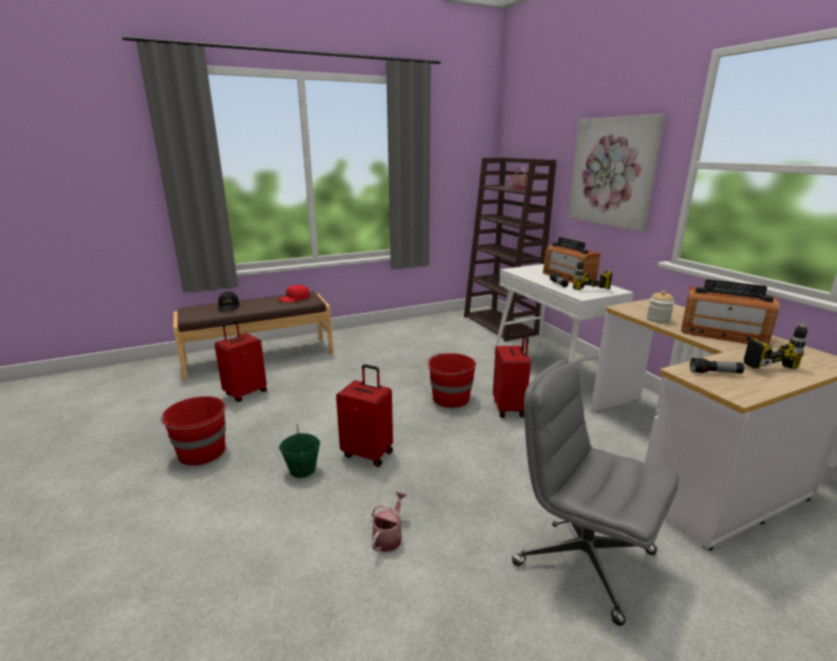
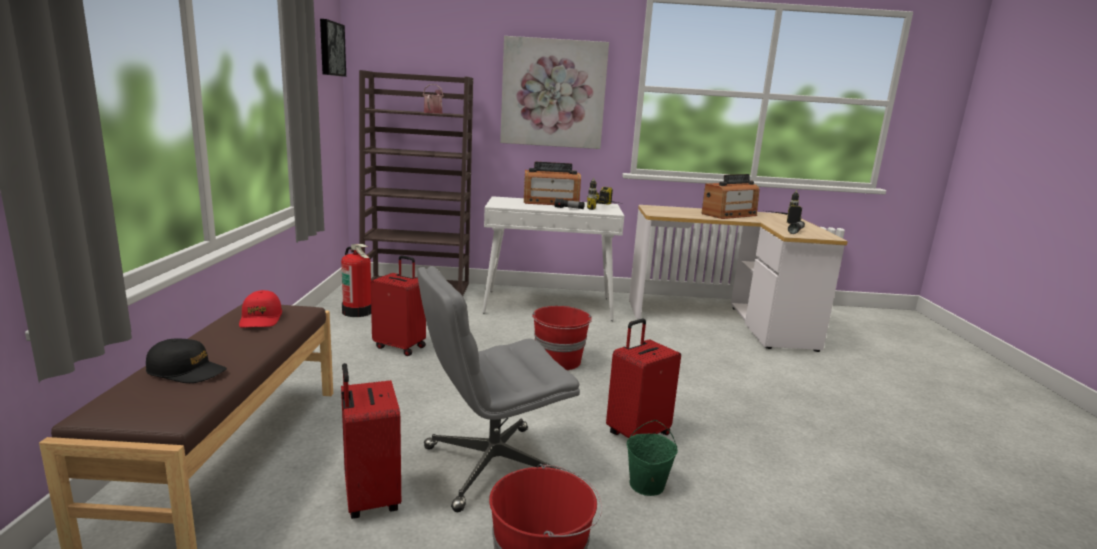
camera: 65 degrees left, 5 degrees down
(389, 536) = (786, 458): watering can -> none
(437, 325) = (358, 312): none -> fire extinguisher
(475, 143) = (330, 48): none -> picture
(509, 408) = (604, 343): red suitcase -> red suitcase (400, 347)
(582, 557) = (823, 388): grey office chair -> grey office chair (491, 467)
(658, 319) = (690, 215): jar -> none

